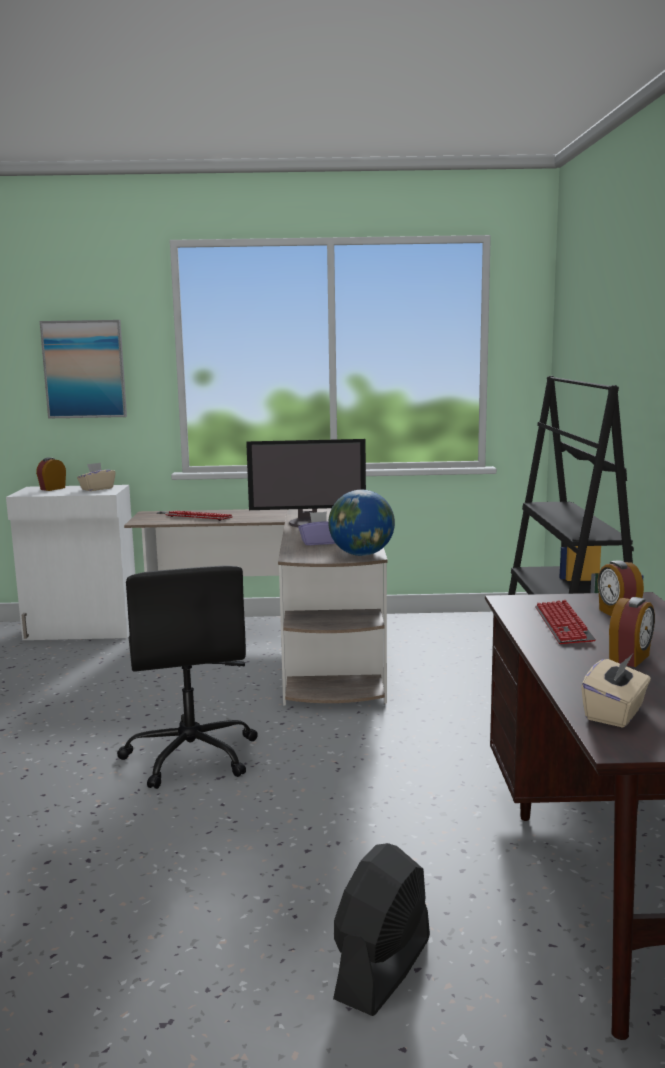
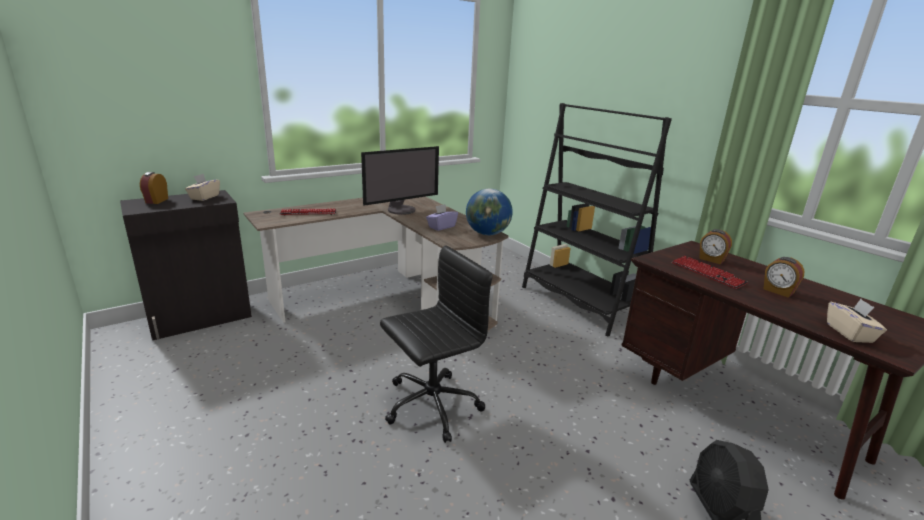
camera: 35 degrees left, 10 degrees up
(82, 630) = (201, 318): white cabinet -> black cabinet
(84, 369) = (170, 86): picture -> none
(191, 756) = (430, 405): black office chair -> black office chair turned 75 degrees counterclockwise
(630, 658) = (778, 291): alarm clock -> alarm clock turned 135 degrees clockwise

